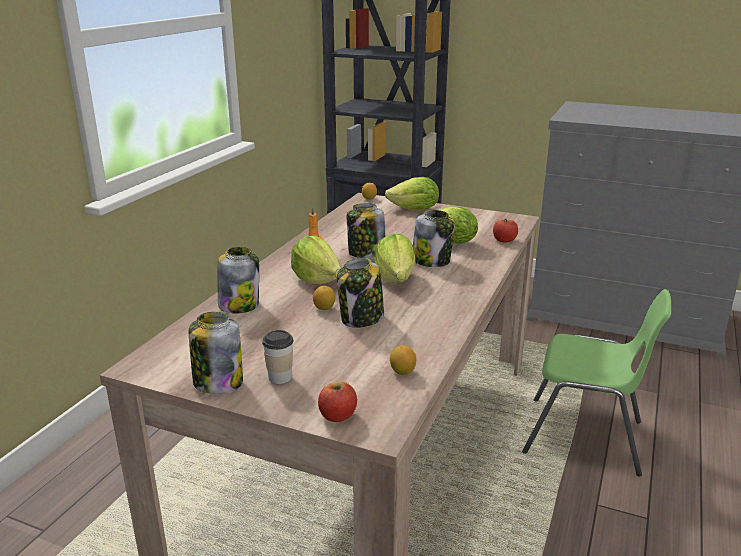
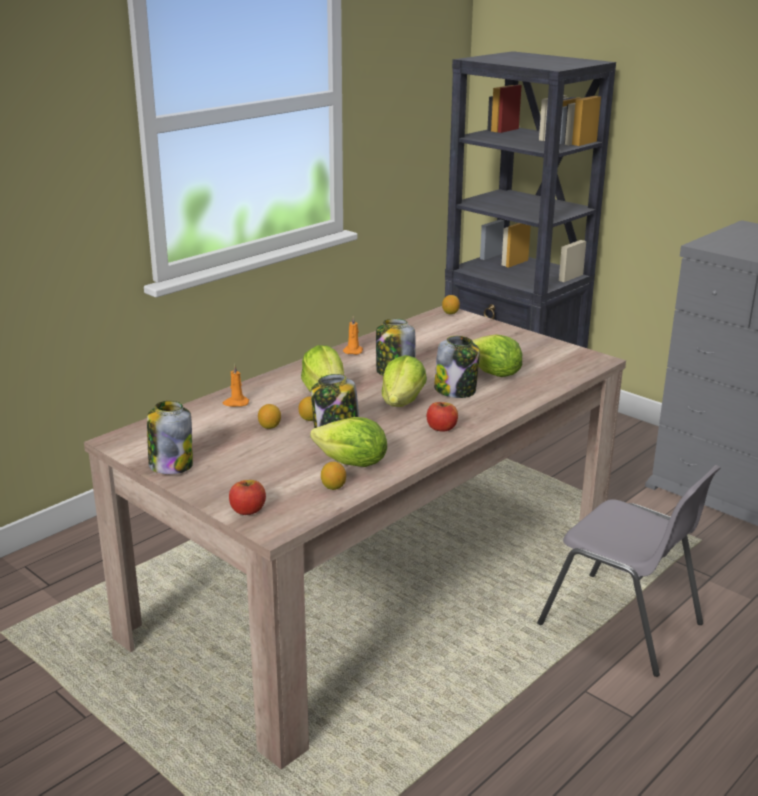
camera: 20 degrees right, 0 degrees up
(239, 305) = (235, 403): jar -> orange candle
(280, 377) = (224, 471): cup -> none
(291, 322) = (269, 427): none -> lemon
(415, 210) = (489, 332): lettuce -> lettuce (352, 464)
(504, 240) = (556, 381): apple -> apple (441, 428)
(585, 437) = (622, 625): green chair -> grey chair

